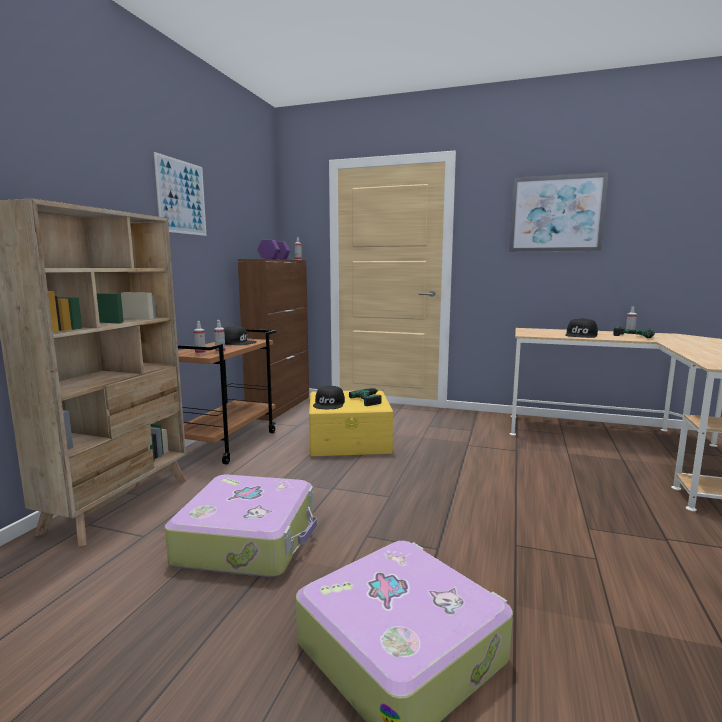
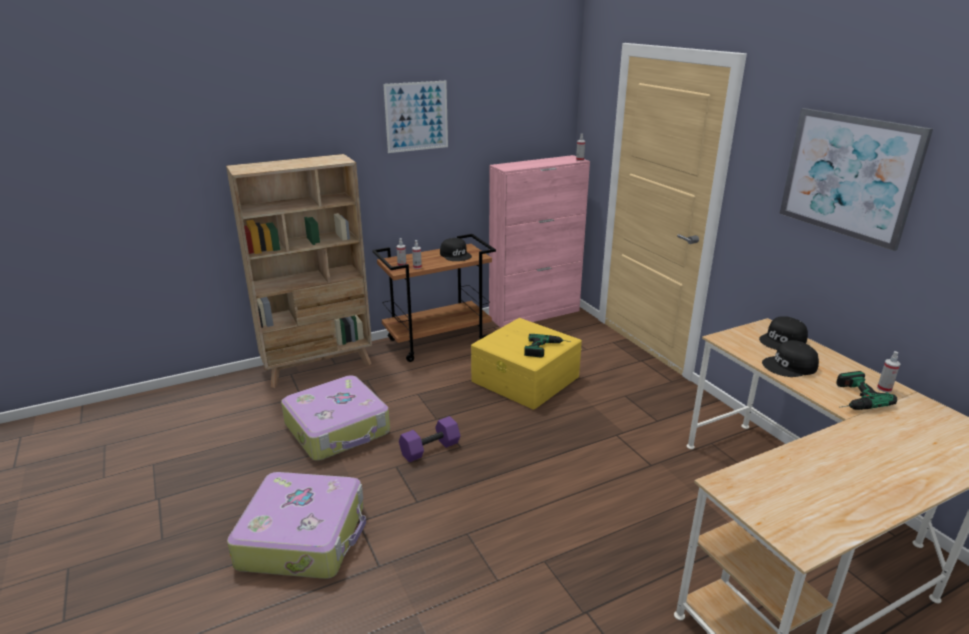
camera: 45 degrees right, 15 degrees up
(274, 259) = (538, 163): purple dumbbell -> purple dumbbell (430, 448)
(280, 406) = (535, 314): brown cabinet -> pink cabinet
(329, 404) = (501, 340): black cap -> black cap (783, 341)

